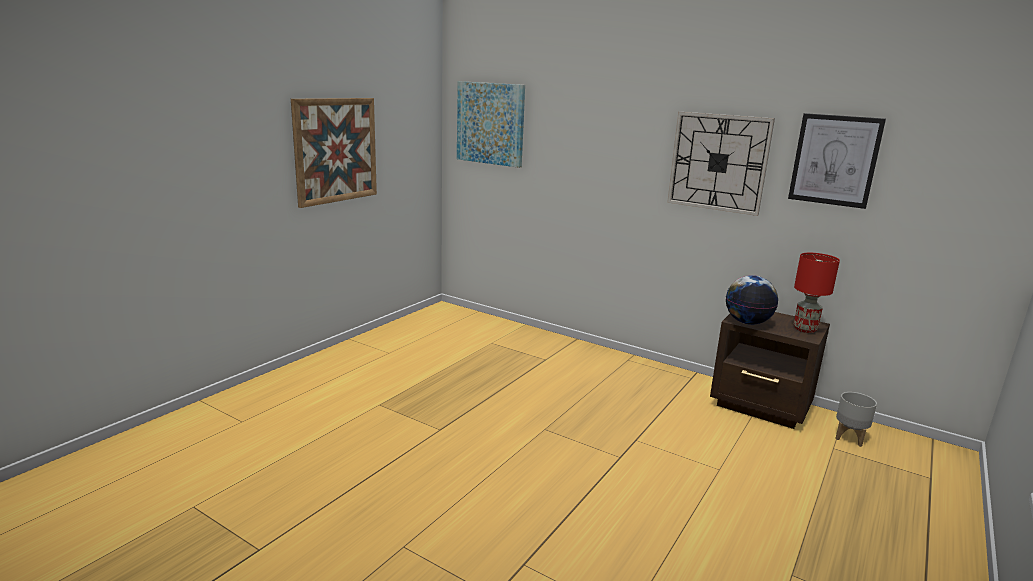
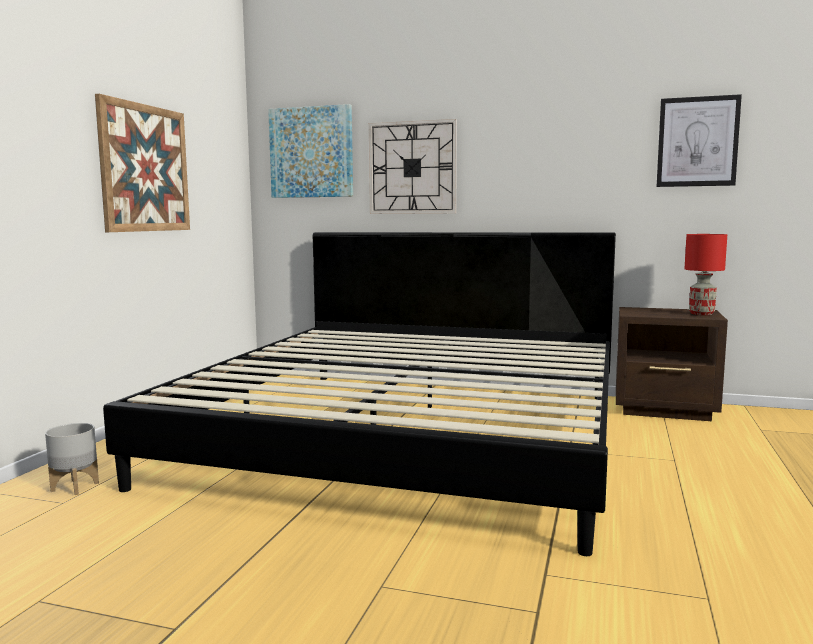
camera: 15 degrees left, 10 degrees down
(516, 397) = (409, 434): none -> bed
(718, 162) = (578, 160): wall clock -> wall clock (412, 168)
(747, 322) = (644, 314): globe -> none
(850, 438) = (767, 420): grey planter -> grey planter (75, 487)

